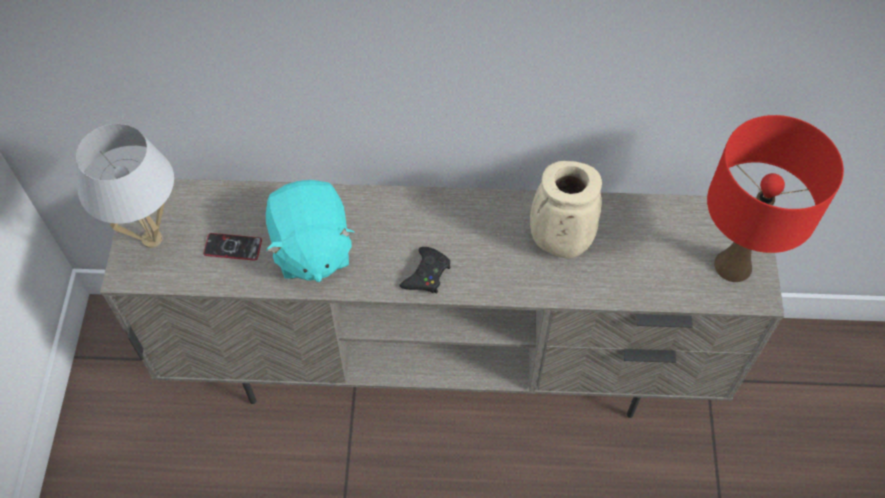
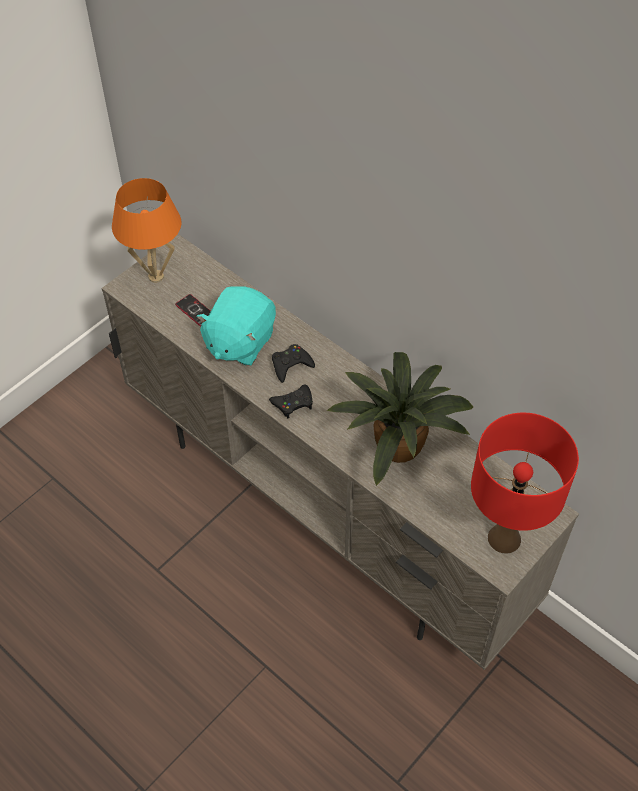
camera: 40 degrees right, 5 degrees down
(151, 239) = (155, 276): white table lamp -> orange table lamp
(386, 237) = (291, 365): none -> black game controller
(558, 243) = (397, 442): beige vase -> potted plant

